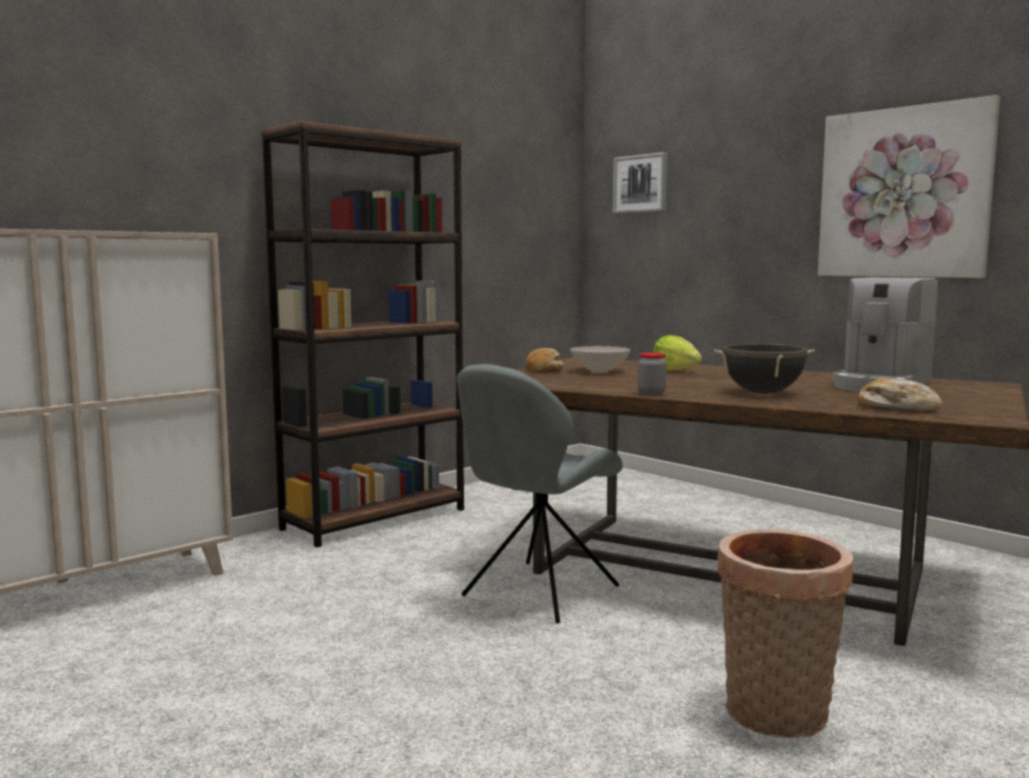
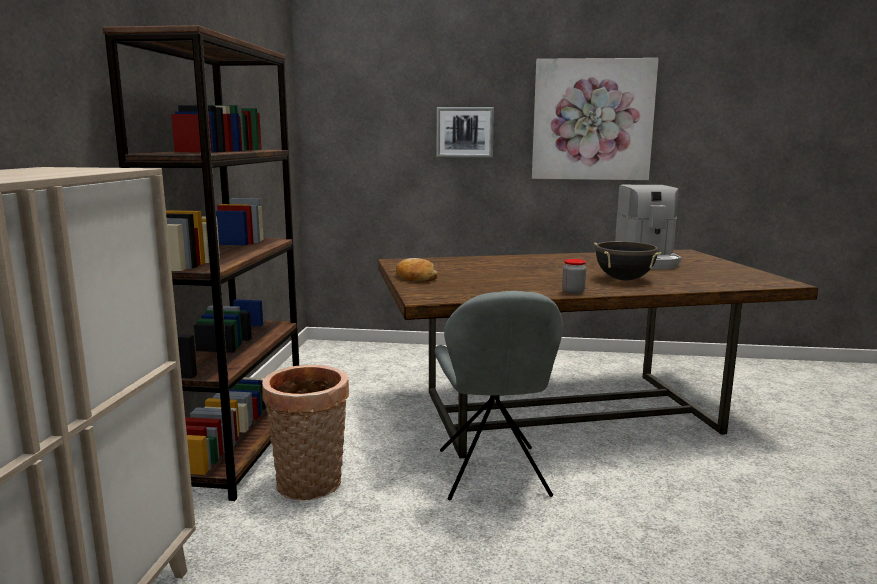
camera: 40 degrees left, 5 degrees up
(598, 371) = (458, 273): white bowl -> none
(640, 184) = (362, 99): picture -> picture (465, 132)
(675, 371) = (502, 265): lettuce -> none
(776, 717) = (767, 512): basket -> basket (310, 486)
(896, 408) = (722, 281): bread -> none

